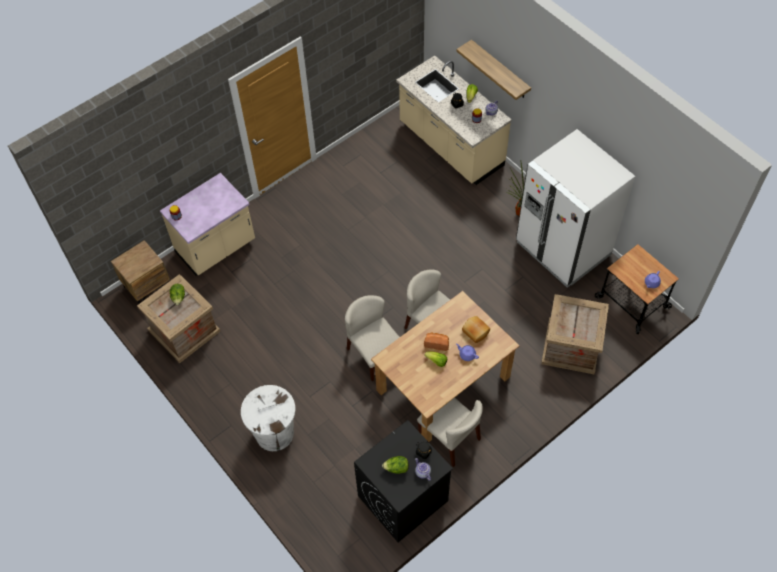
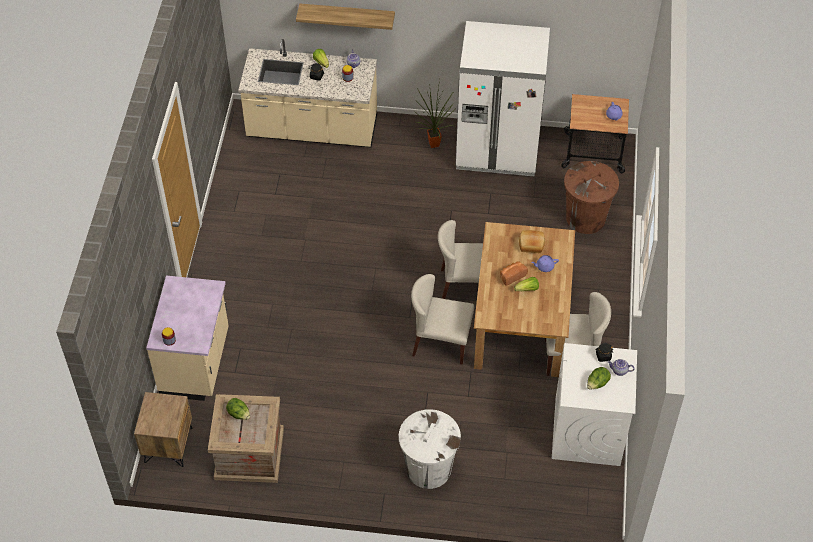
camera: 45 degrees left, 5 degrees down
(402, 499) = (587, 432): black washing machine -> white washing machine
(572, 346) = (586, 218): crate -> brown trash can

